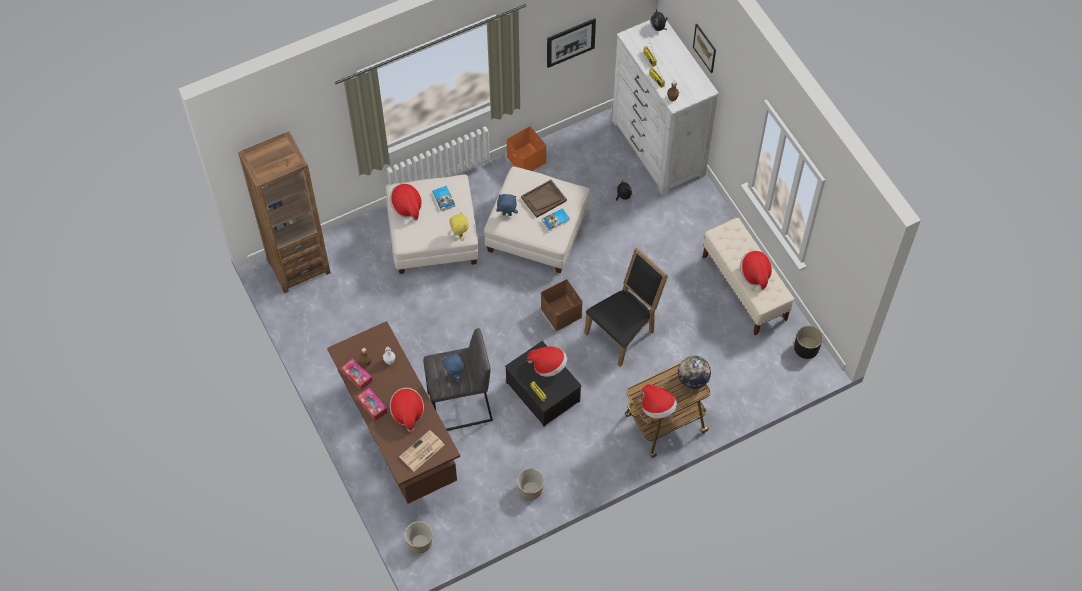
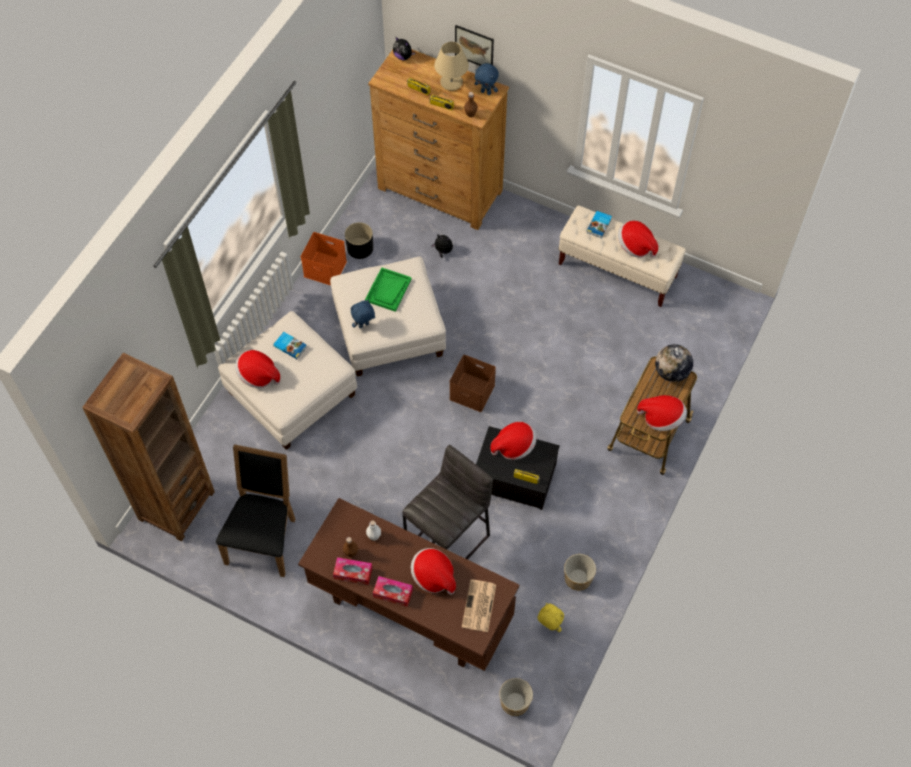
camera: 35 degrees left, 0 degrees up
(454, 375) = (450, 508): blue plush toy -> blue plush toy (486, 92)
(459, 235) = (332, 372): yellow plush toy -> yellow plush toy (548, 626)
(543, 199) = (388, 290): brown tray -> green tray
(556, 221) = (416, 303): book -> book (599, 225)
(570, 42) = (329, 115): picture -> none
(623, 332) = (543, 375): black chair -> black chair (264, 538)
(658, 148) = (440, 190): white dresser -> brown dresser
(678, 66) = (451, 82): none -> beige table lamp
(806, 348) = (712, 291): black planter -> black planter (360, 248)

